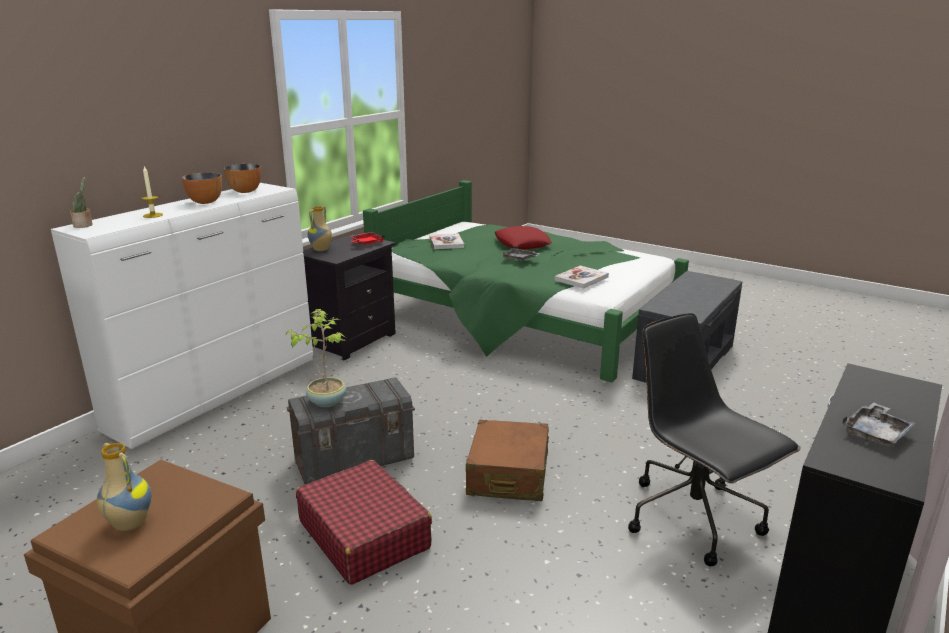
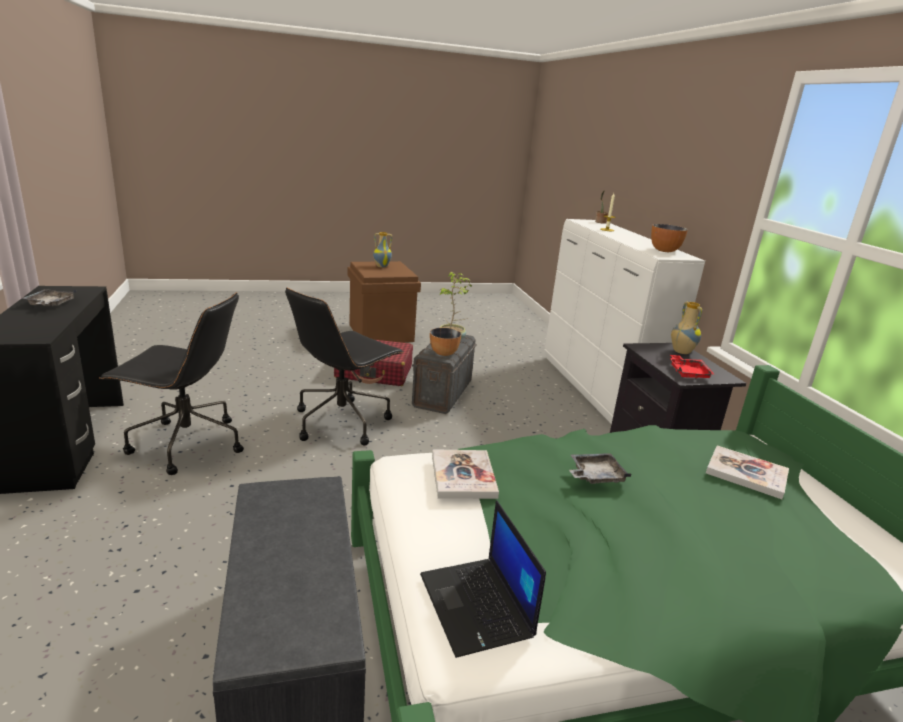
camera: 130 degrees right, 0 degrees up
(205, 202) = (634, 240): bowl -> bowl (443, 353)
(508, 474) = (342, 421): brown suitcase -> black office chair
(522, 244) = (692, 534): red pillow -> none
(637, 259) = (477, 606): none -> laptop

